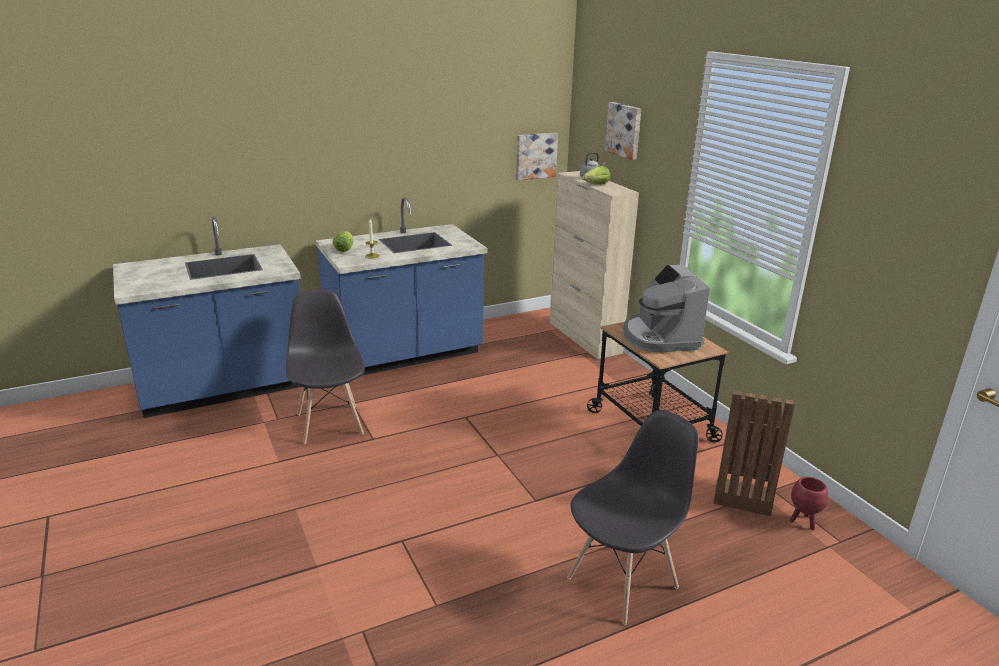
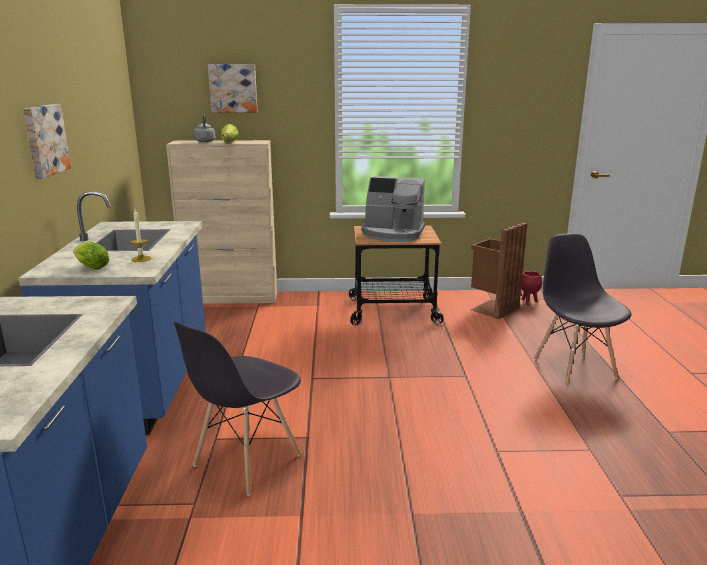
camera: 65 degrees left, 5 degrees down
(330, 423) = (246, 461): grey chair -> grey chair turned 60 degrees counterclockwise
(535, 155) = (124, 134): picture -> picture (44, 140)

